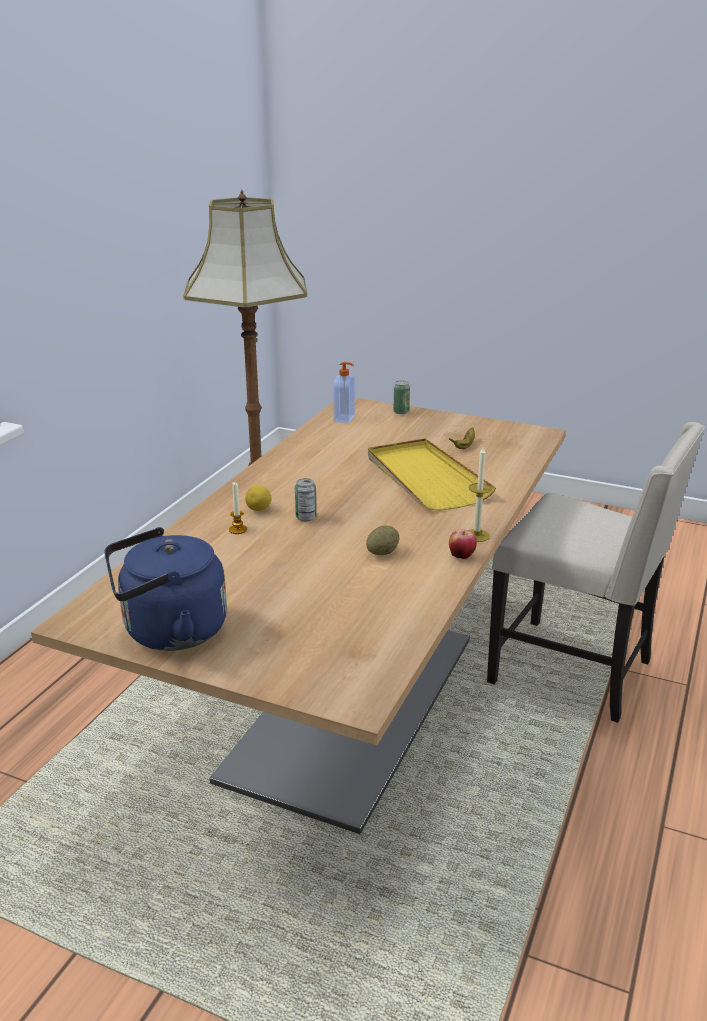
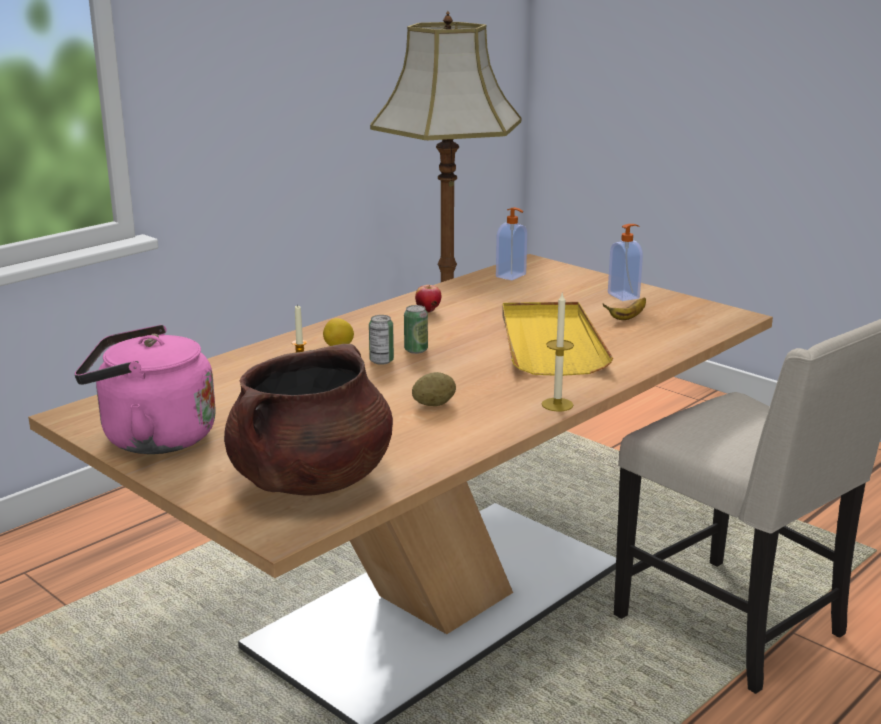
camera: 20 degrees right, 5 degrees down
(169, 632) = (151, 438): blue kettle -> pink kettle
(343, 646) = (311, 480): none -> brown cooking pot
(401, 412) = (583, 276): can -> can (416, 350)
(446, 426) = (624, 296): none -> soap dispenser
(461, 556) = (520, 421): apple -> apple (428, 311)

